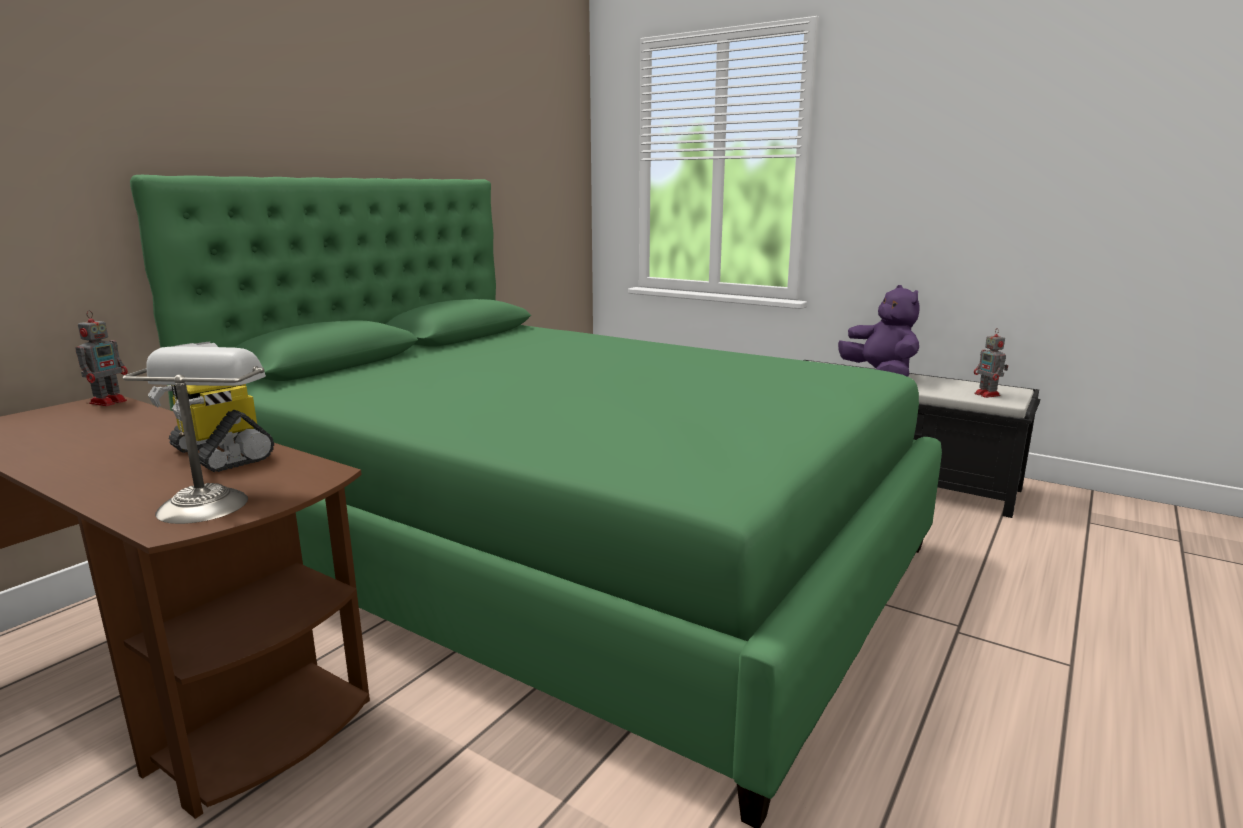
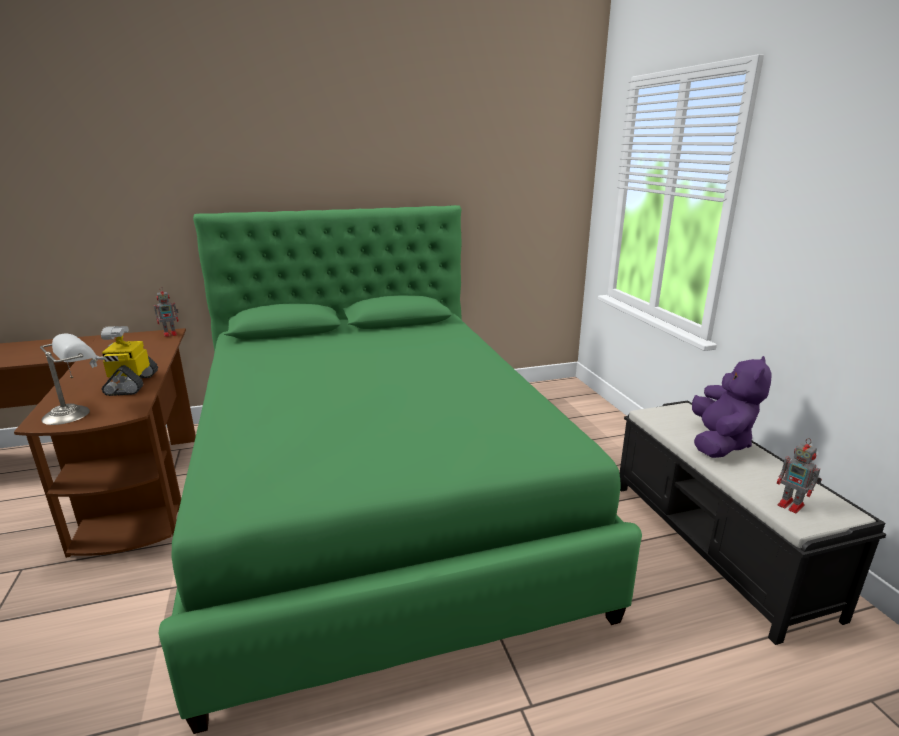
camera: 40 degrees right, 5 degrees up
(988, 395) = (792, 506): toy robot -> toy robot turned 60 degrees counterclockwise

